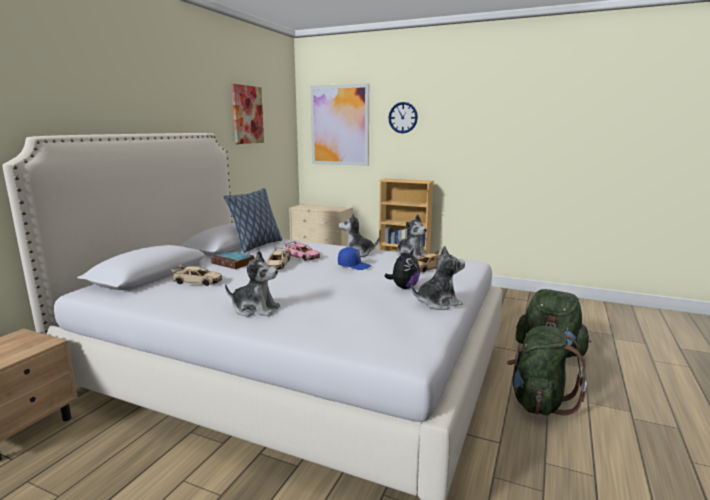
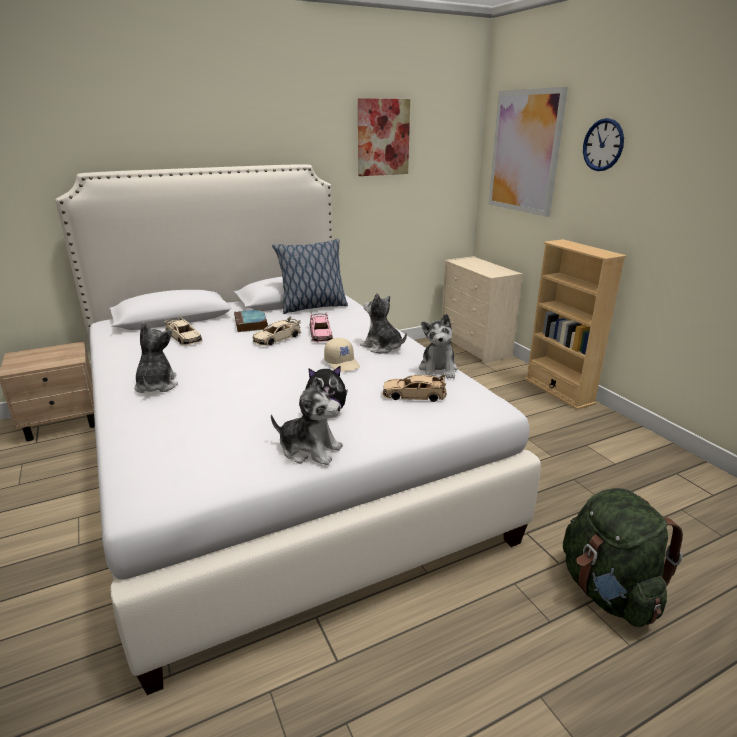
camera: 40 degrees right, 10 degrees up
(255, 309) = (156, 385): plush toy -> plush toy turned 150 degrees counterclockwise
(354, 266) = (342, 363): blue cap -> beige cap
(539, 402) = (466, 648): green backpack -> none

